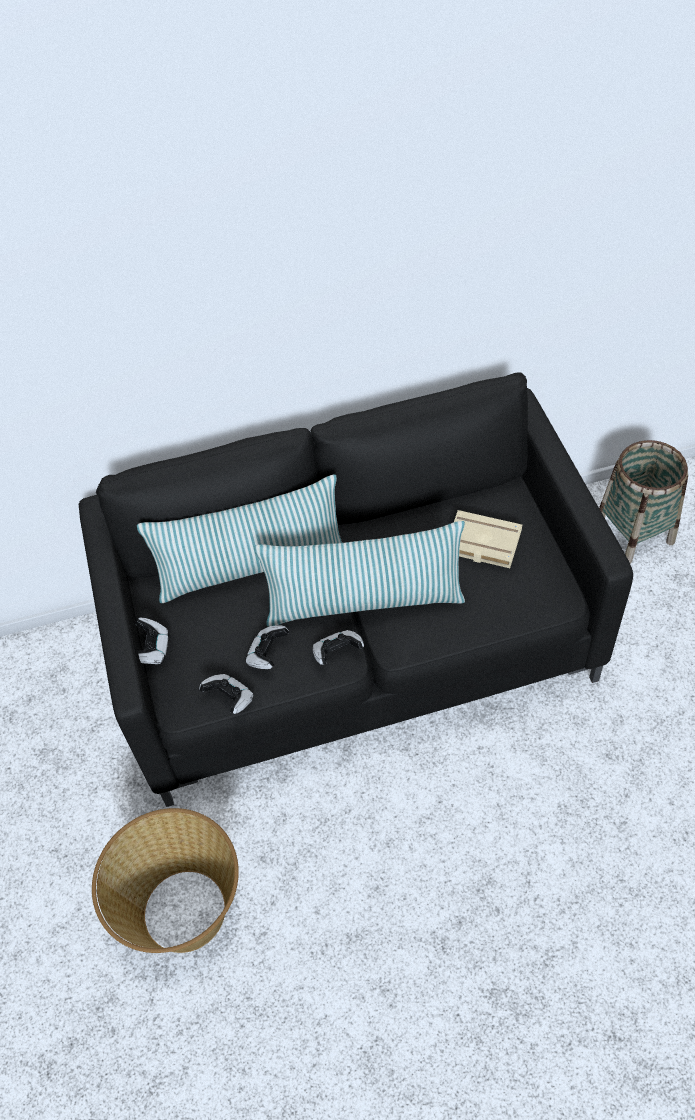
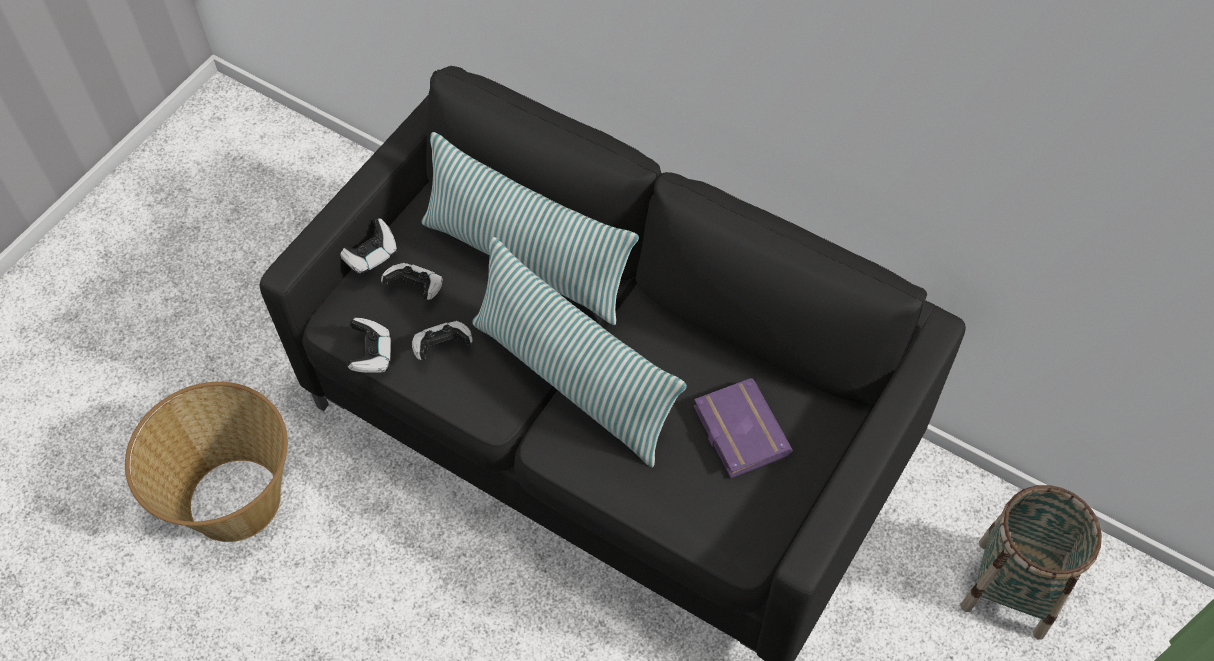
camera: 45 degrees right, 5 degrees up
(337, 653) = (495, 402): game controller -> game controller (416, 288)
(481, 544) = (737, 430): beige book -> purple book

